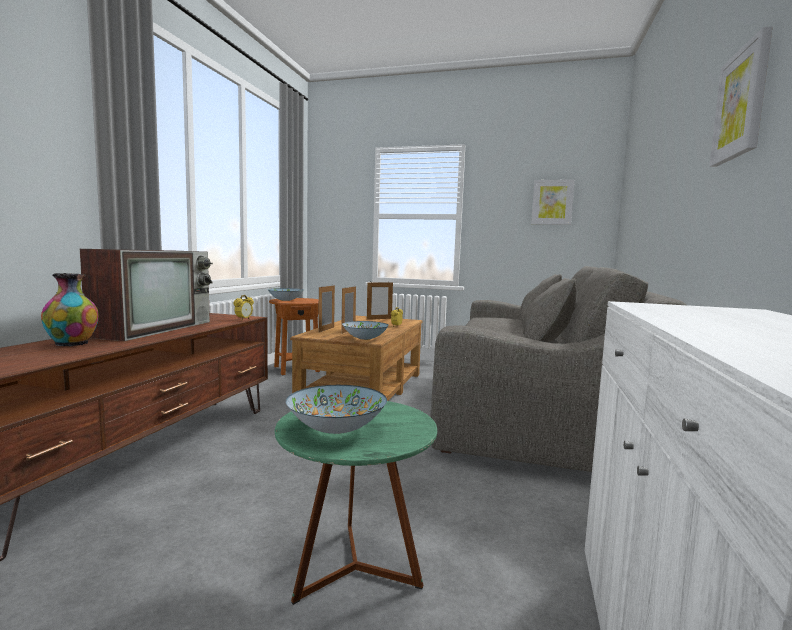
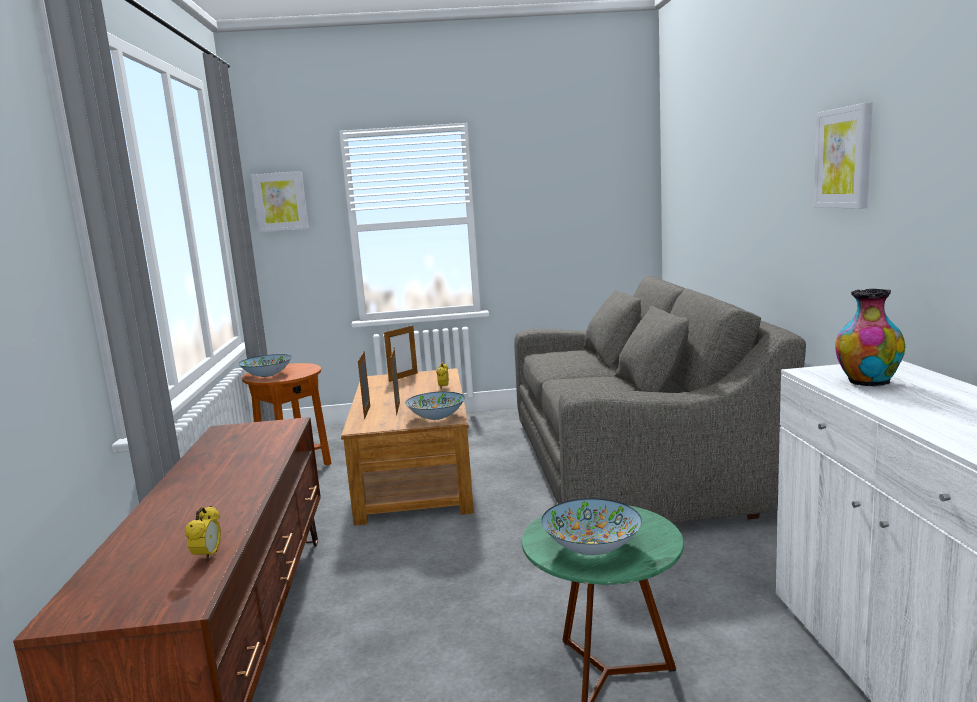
camera: 20 degrees left, 5 degrees up
(73, 344) = (175, 526): vase -> vase (867, 382)
(155, 328) = (215, 473): television -> none
(244, 319) = (292, 429): alarm clock -> alarm clock (208, 556)
(552, 202) = (585, 192): picture -> picture (280, 201)

